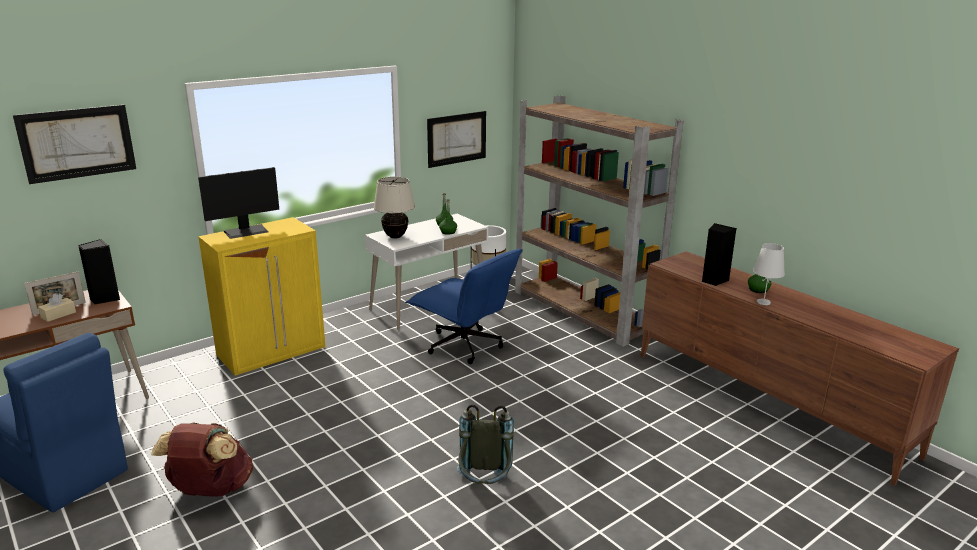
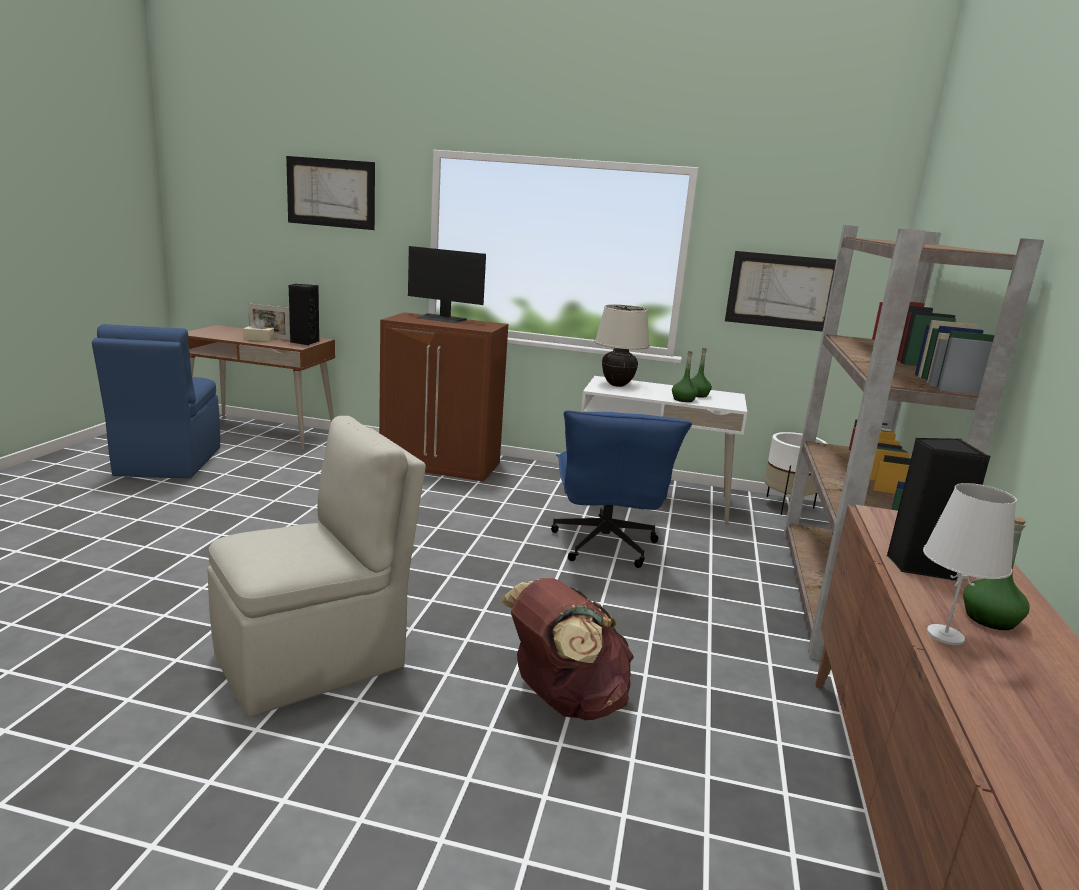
camera: 50 degrees right, 5 degrees down
(210, 490) = (185, 517): brown backpack -> brown backpack (564, 700)
(272, 350) = (441, 464): yellow cabinet -> brown cabinet
(484, 486) = (315, 659): grey backpack -> beige chair

